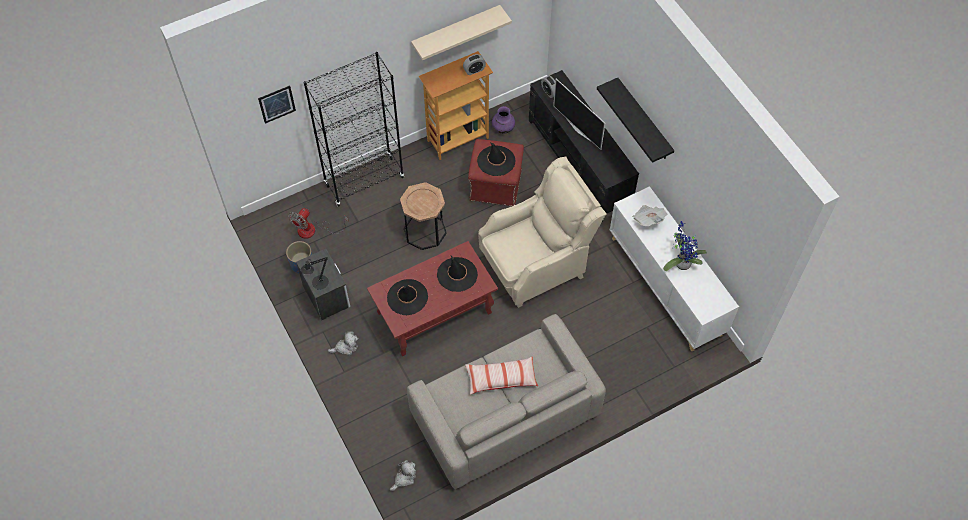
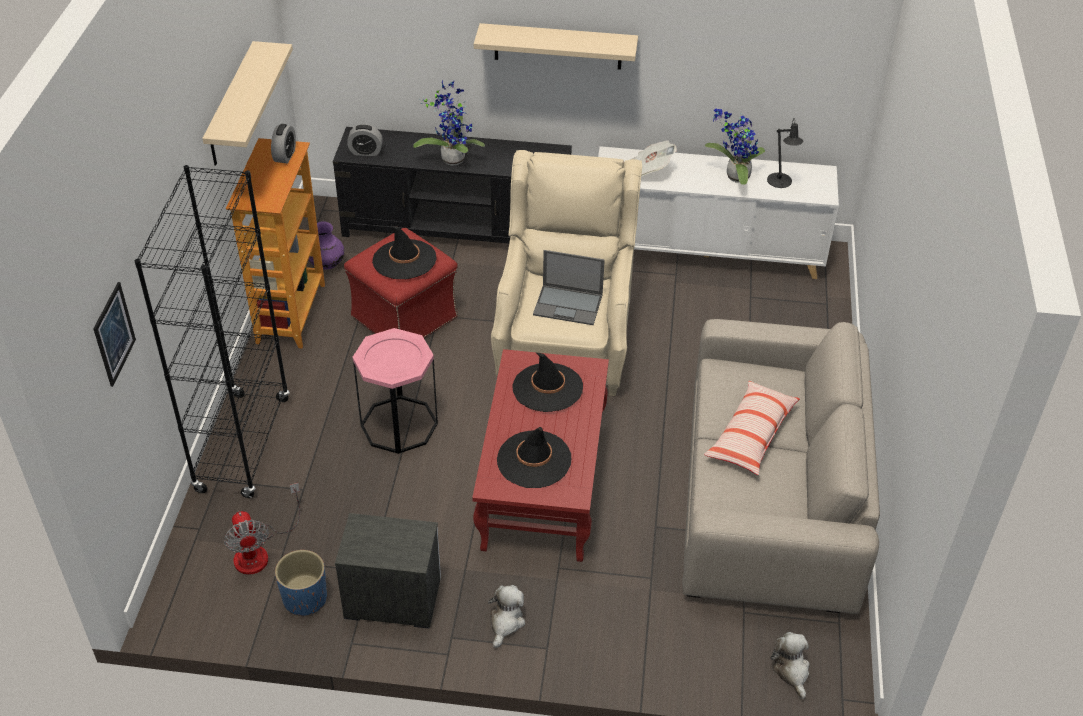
camera: 55 degrees left, 15 degrees down
(318, 284) = (404, 555): black table lamp -> black table lamp (780, 182)
(424, 231) = (399, 424): brown side table -> pink side table
(521, 248) = (569, 305): none -> laptop
(579, 129) = (452, 157): television -> potted plant
(644, 121) = (558, 46): black shelf -> beige shelf

